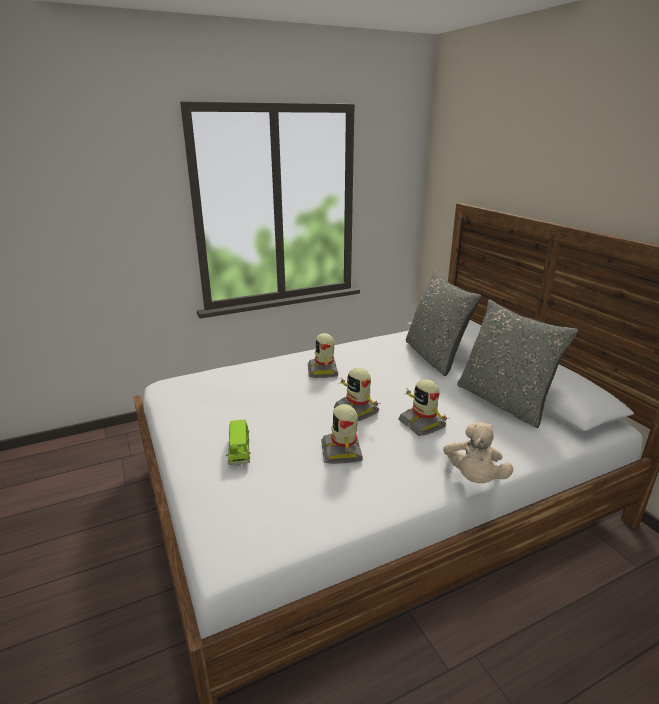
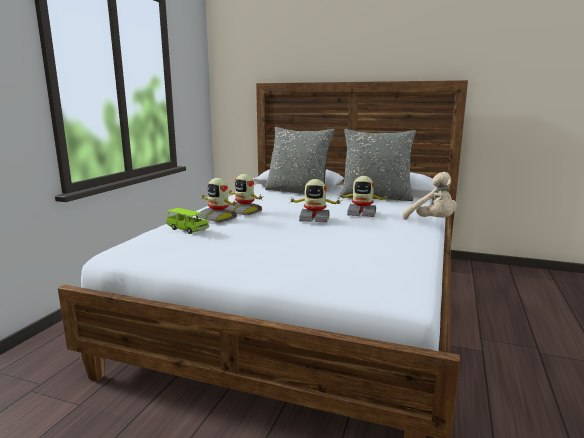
camera: 45 degrees left, 10 degrees down
(239, 452) = (289, 256): green toy car -> green toy car (187, 230)
(342, 452) = (351, 235): toy robot -> toy robot (218, 218)

